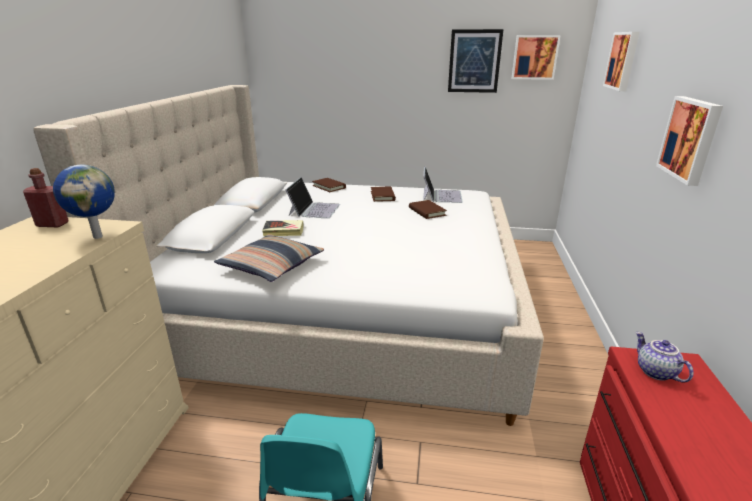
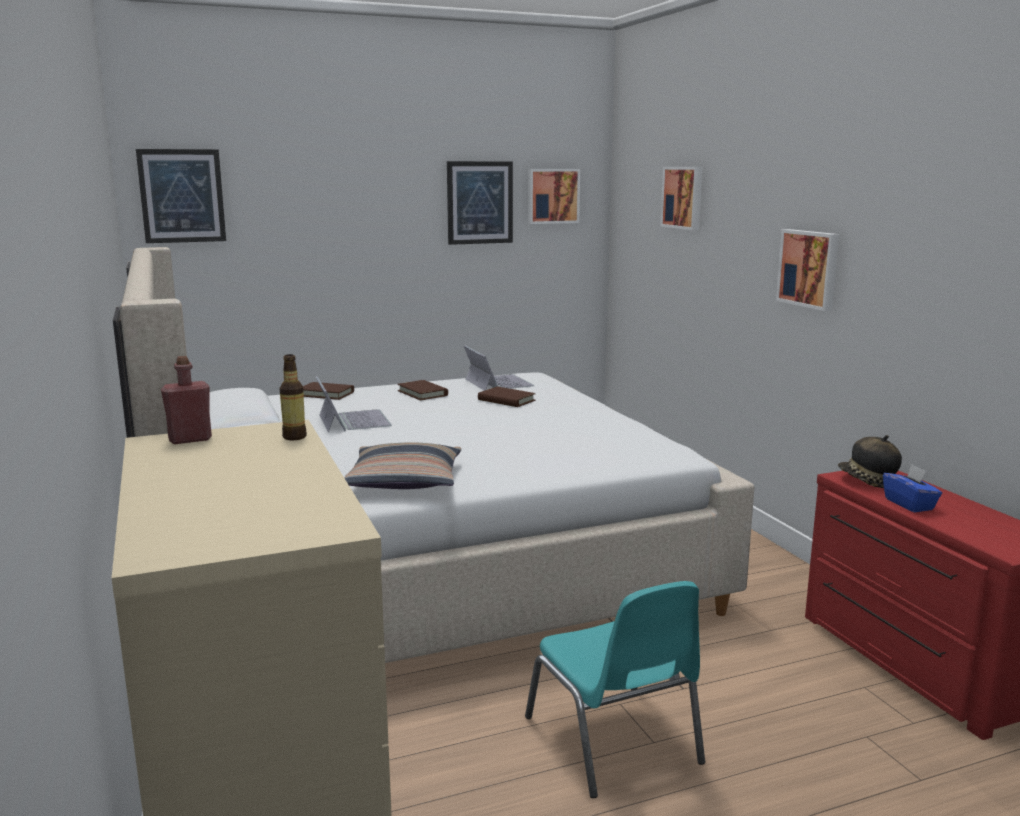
camera: 30 degrees left, 10 degrees down
(98, 236) = (294, 437): globe -> bottle
(280, 52) = (182, 196): none -> picture
(283, 231) = (353, 448): book -> none
(655, 372) = (867, 481): teapot -> hat
(674, 420) = (909, 504): none -> blue tissue box

